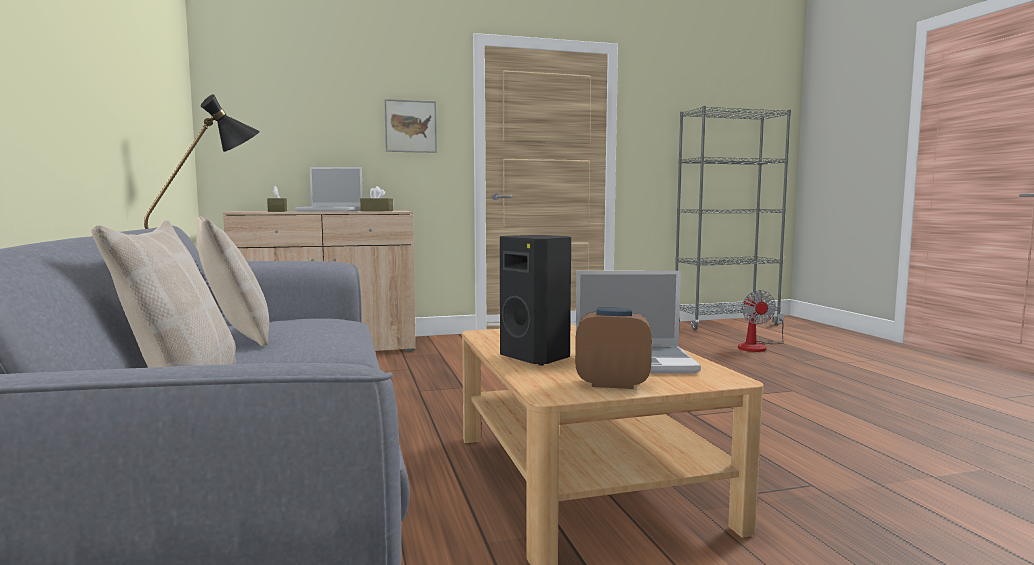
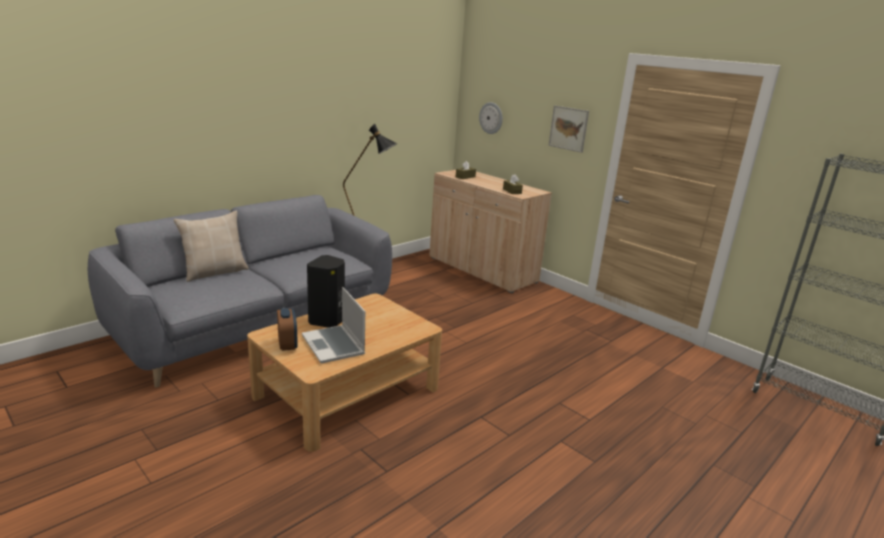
camera: 60 degrees right, 15 degrees up
(235, 336) = (296, 255): beige pillow -> none
(273, 127) = (491, 118): none -> wall clock
(331, 211) = (494, 183): laptop -> none
(757, 347) = (736, 436): fan -> none

